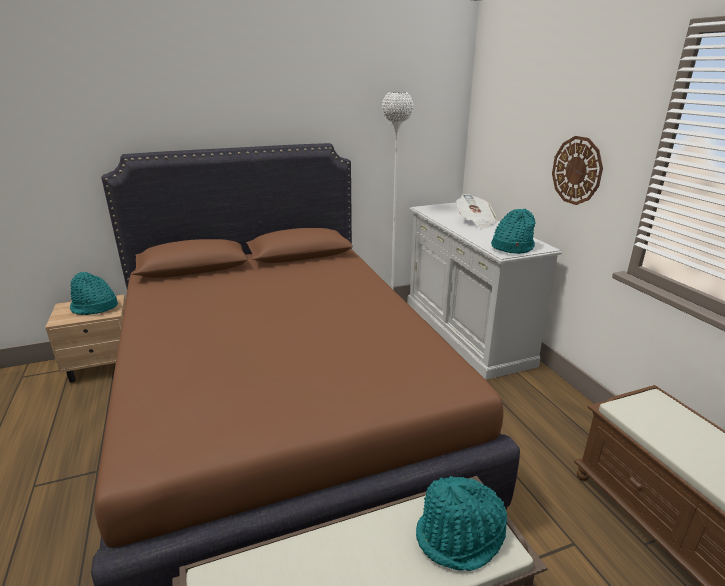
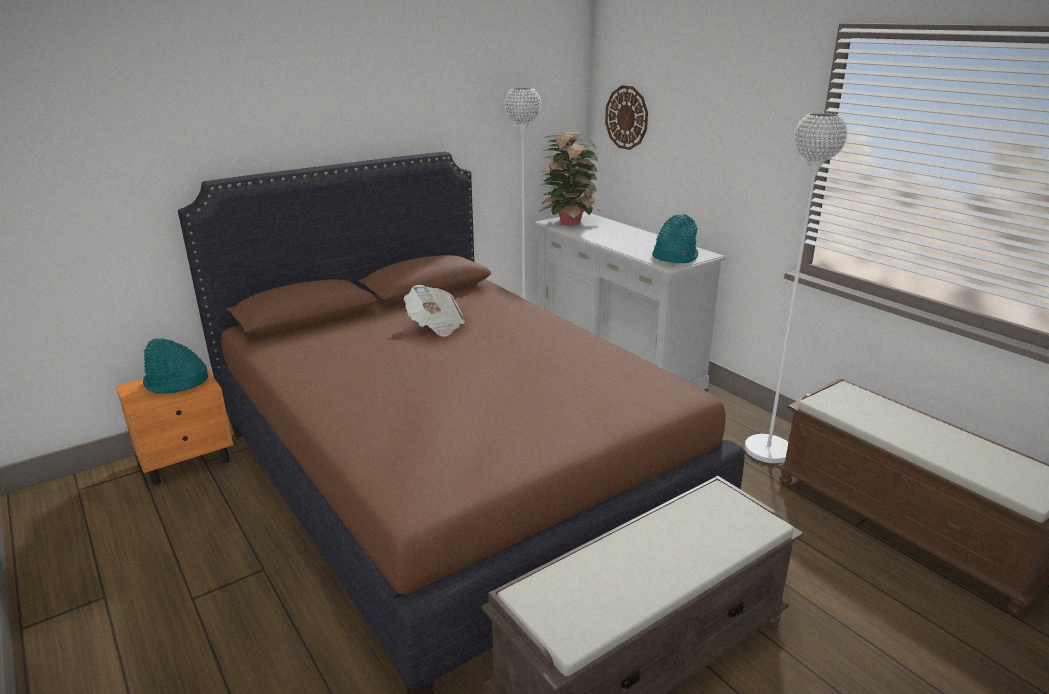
camera: 15 degrees left, 0 degrees up
(103, 366) = (187, 460): beige nightstand -> orange nightstand
(438, 209) = (570, 222): none -> potted plant
(460, 536) = (727, 521): turquoise hat -> none
(475, 222) = (620, 233): newspaper -> newspaper (435, 325)
(575, 440) = (768, 450): none -> white floor lamp
(577, 170) = (734, 169): wall clock -> wall clock (626, 117)

